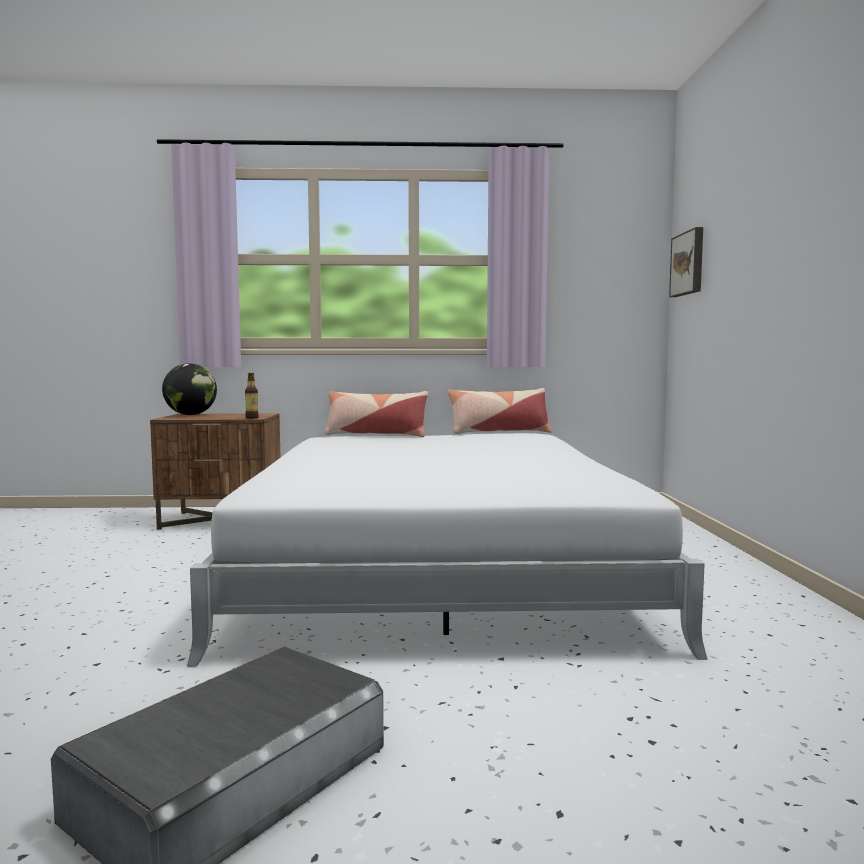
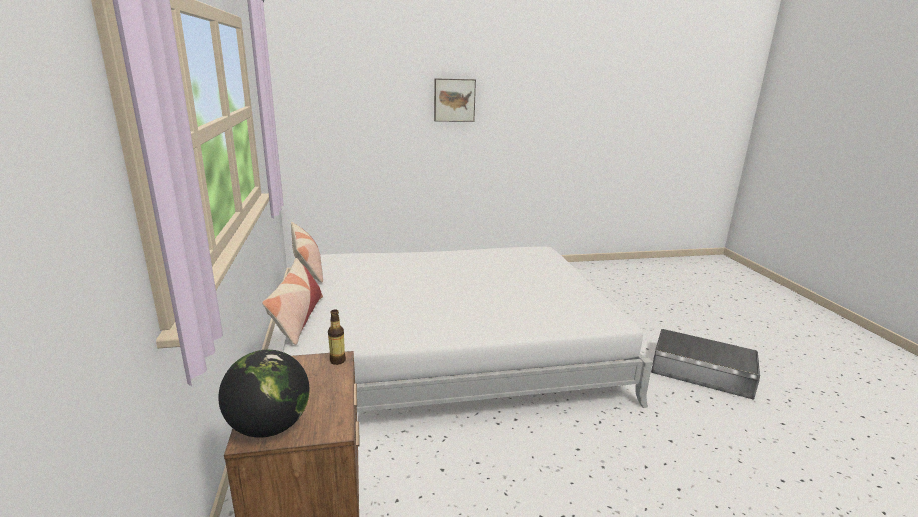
camera: 100 degrees left, 15 degrees up
(689, 263) = (311, 108): picture -> picture (454, 100)

